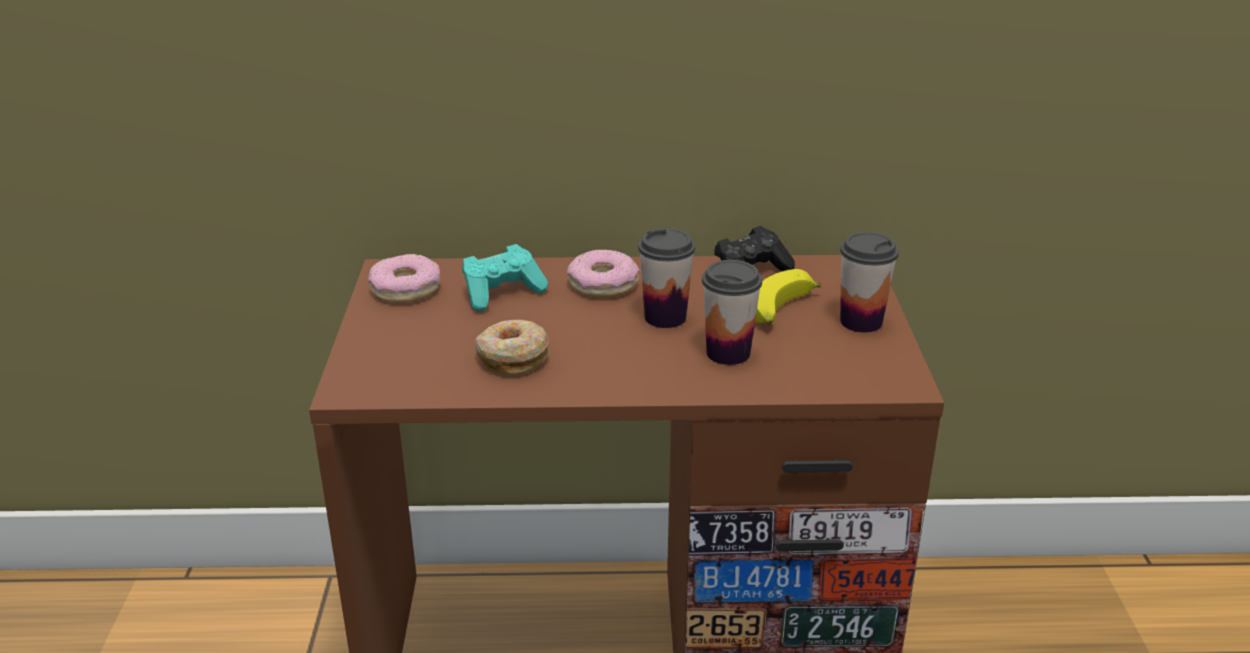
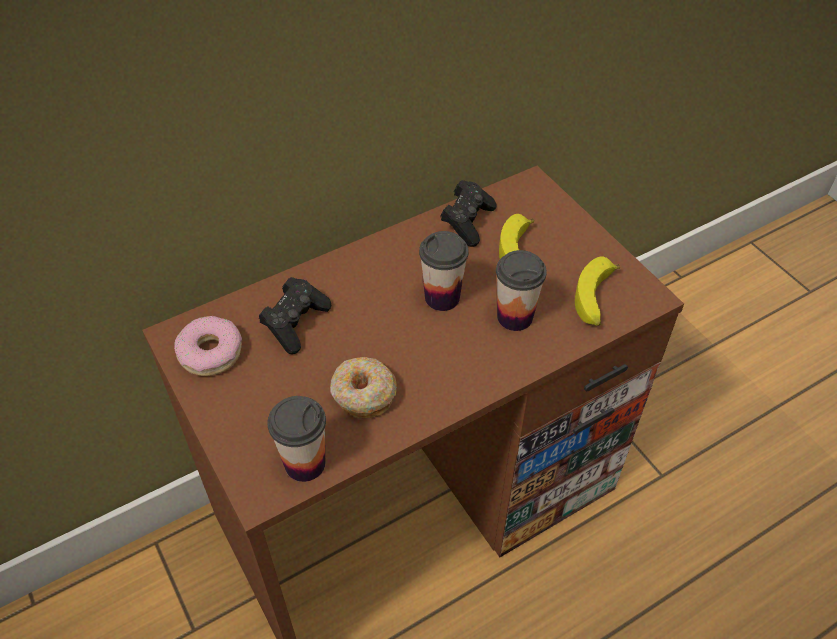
camera: 30 degrees left, 20 degrees up
(502, 293) = (296, 323): turquoise game controller -> black game controller
(603, 284) = (367, 279): donut -> none
(835, 367) = (595, 300): none -> banana
(861, 322) = (578, 244): cup -> cup (305, 463)

